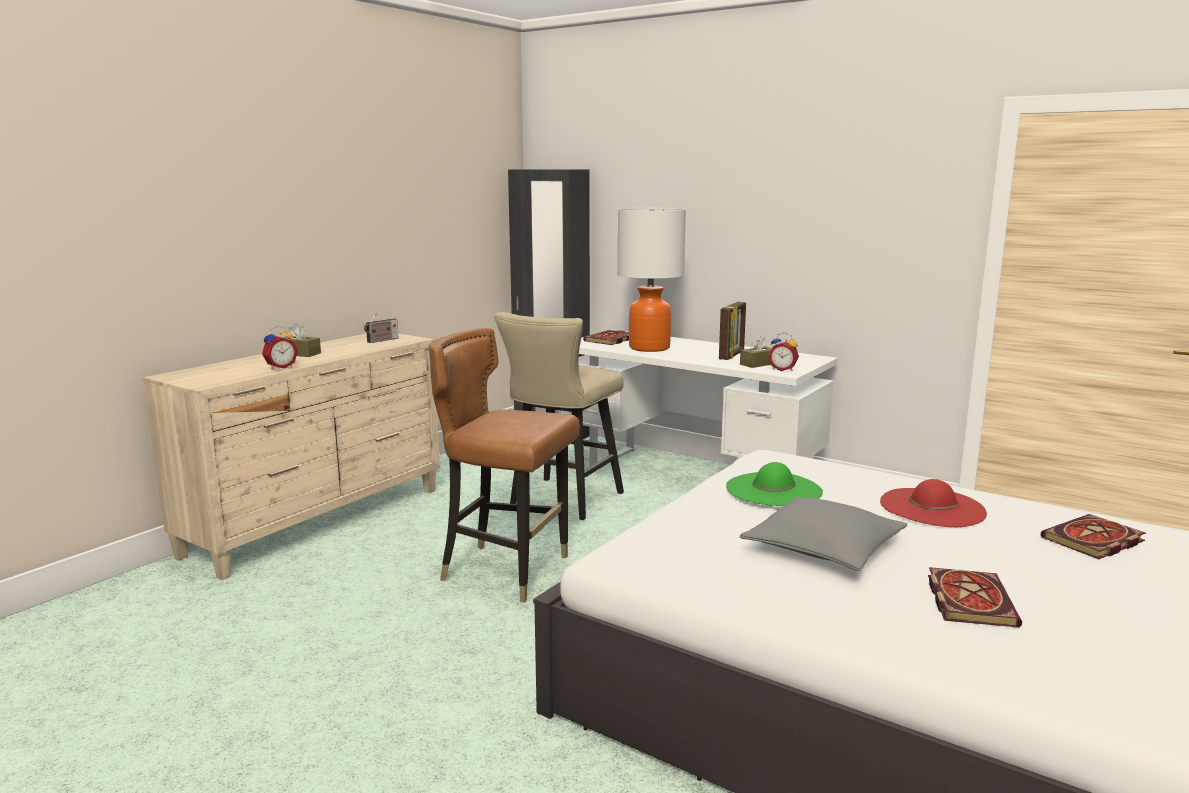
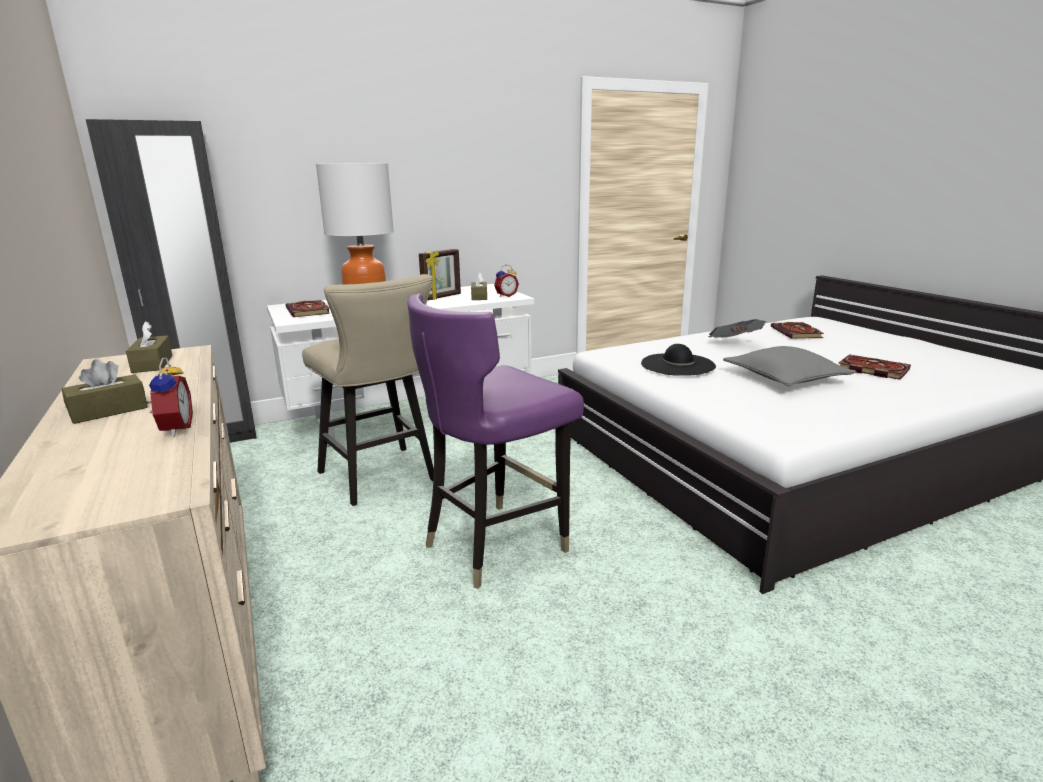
camera: 60 degrees left, 5 degrees up
(381, 340) = (152, 364): radio -> brown tissue box
(507, 571) = (495, 544): brown chair -> purple chair
(732, 355) = (442, 297): picture frame -> picture frame turned 75 degrees clockwise
(773, 489) = (678, 364): green hat -> black hat
(932, 507) = (734, 343): red hat -> newspaper

